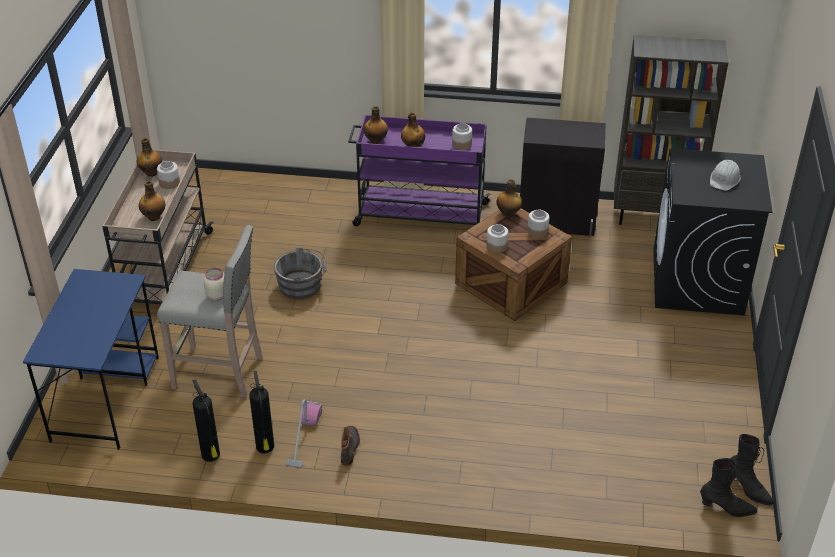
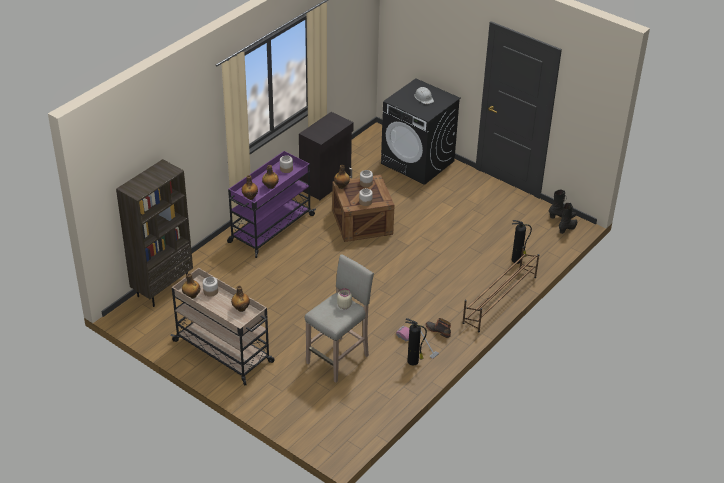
camera: 60 degrees left, 0 degrees up
(106, 397) = (320, 412): blue desk -> none
(211, 456) = (403, 384): fire extinguisher -> fire extinguisher (517, 260)
(302, 285) = (291, 299): grey bucket -> none
(473, 489) = (499, 300): none -> brown shoe rack
(654, 217) = (355, 150): brown bookcase -> brown bookcase (163, 288)

